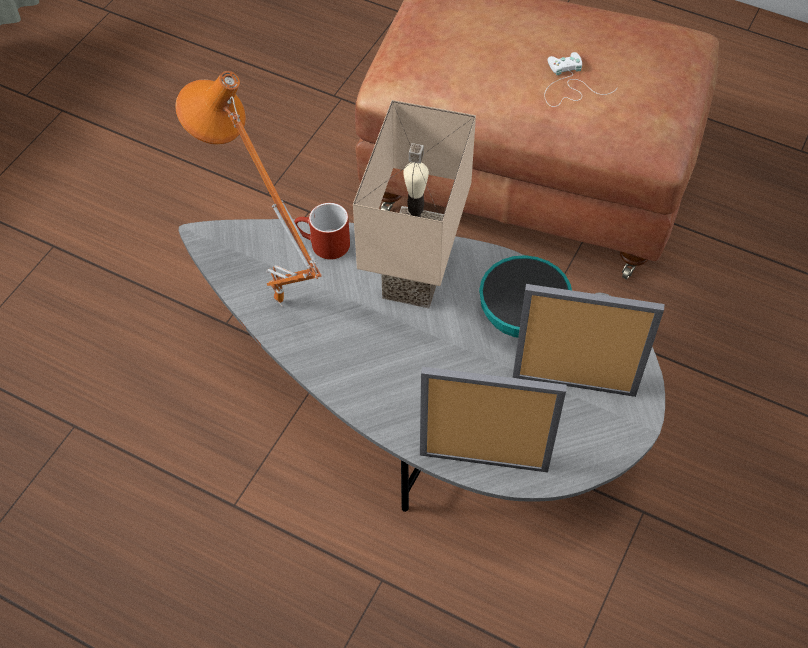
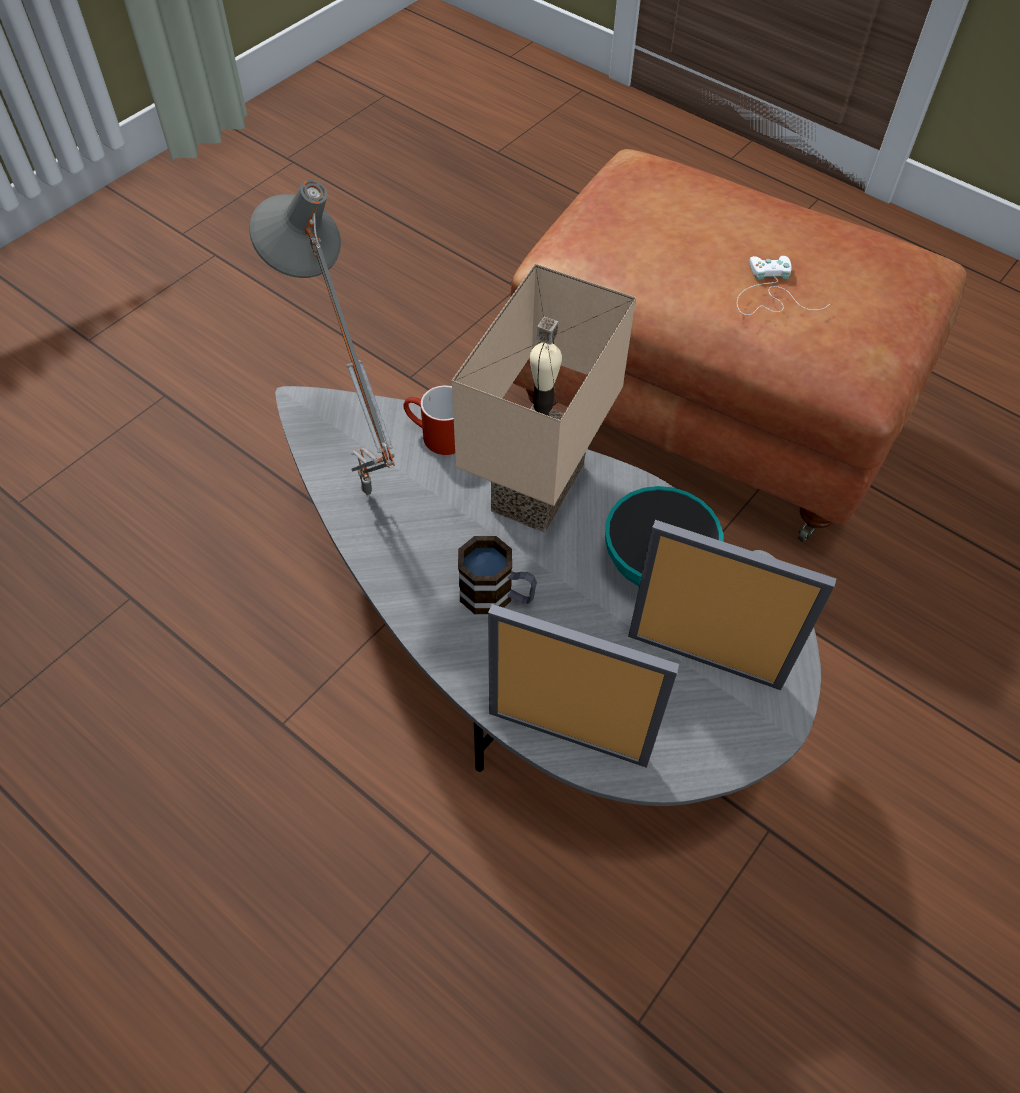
camera: 10 degrees right, 0 degrees up
(274, 305) = (361, 497): orange table lamp -> grey table lamp
(403, 364) = (497, 596): none -> mug

